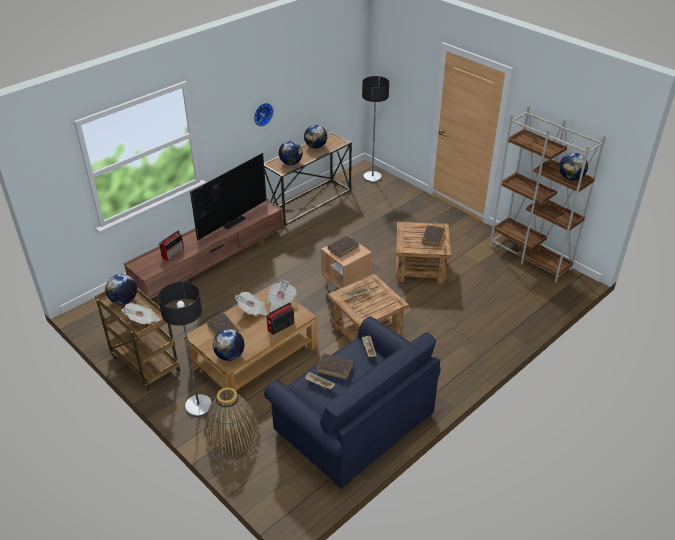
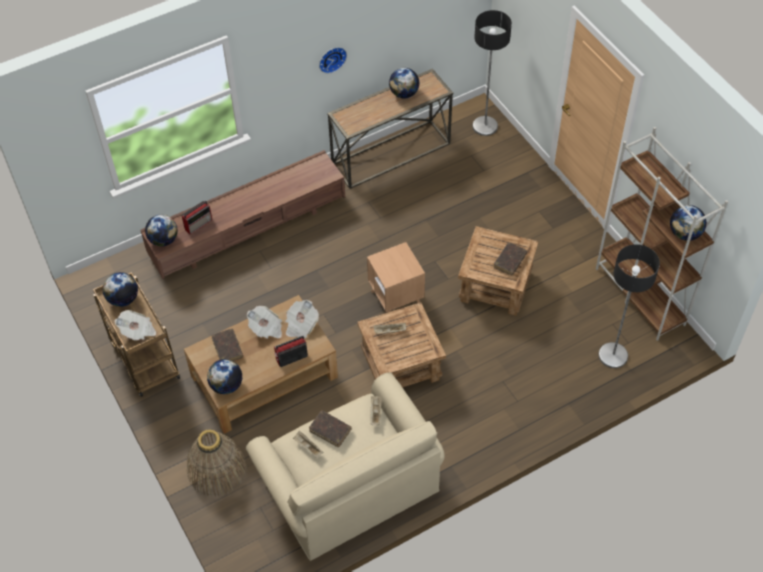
camera: 15 degrees right, 15 degrees up
(198, 406) = (189, 427): floor lamp -> floor lamp (612, 356)
(232, 220) = (279, 186): television -> none
(291, 163) = (364, 118): globe -> globe (164, 240)
(343, 249) = (392, 261): brown book -> none
(353, 423) = (348, 485): blue sofa -> beige sofa

